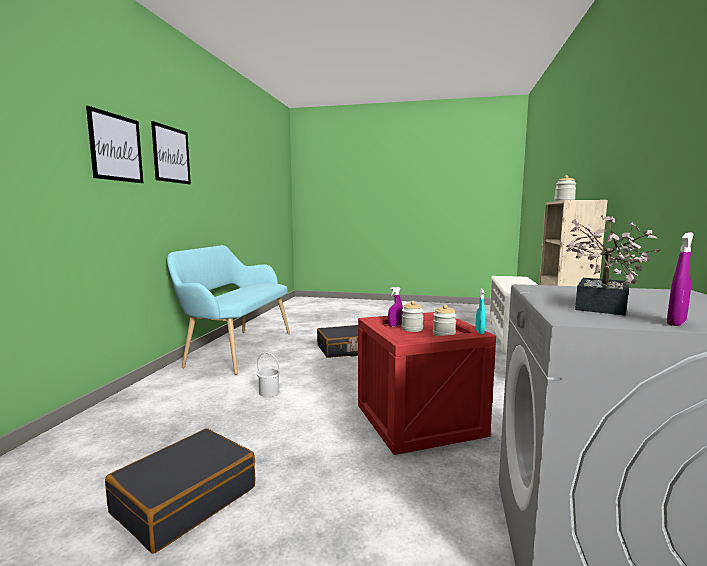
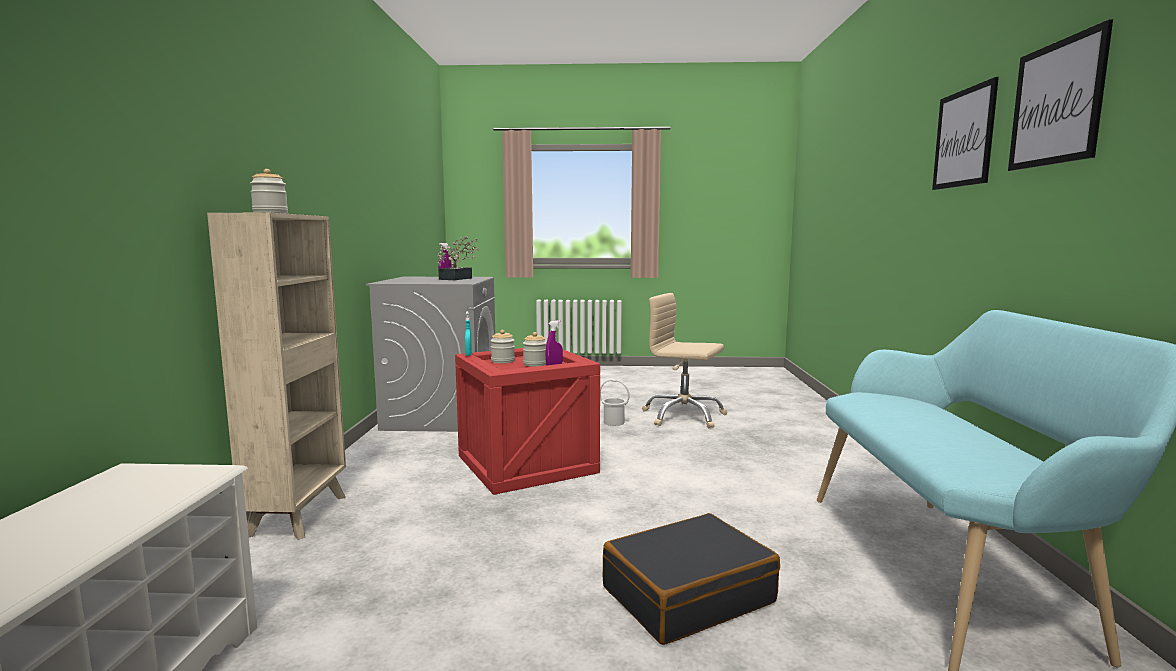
camera: 170 degrees right, 0 degrees up
(185, 499) = (683, 416): black suitcase -> beige office chair
(269, 392) = (726, 479): white bucket -> white bucket (613, 422)

